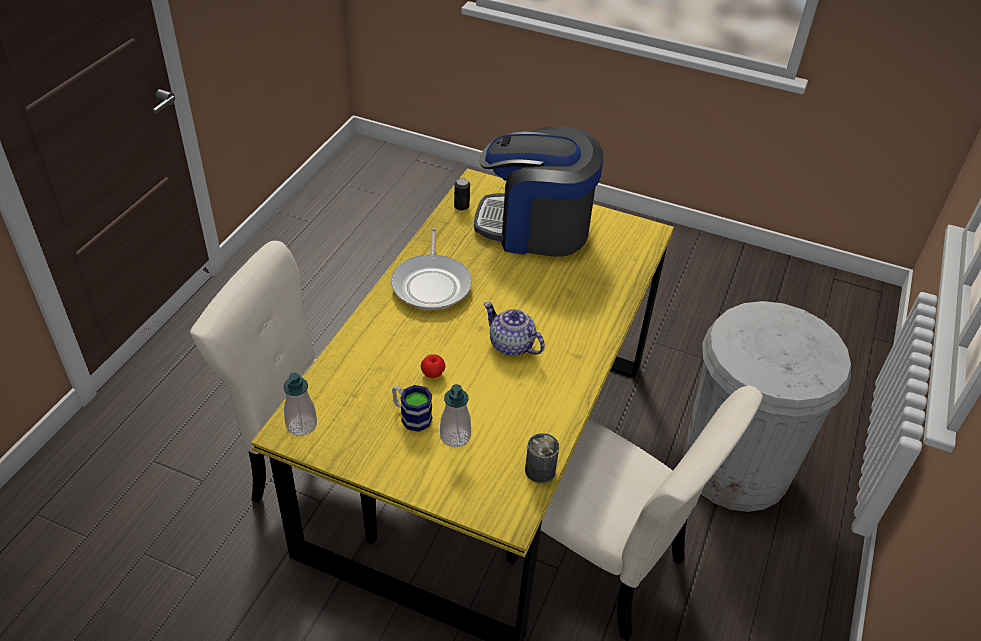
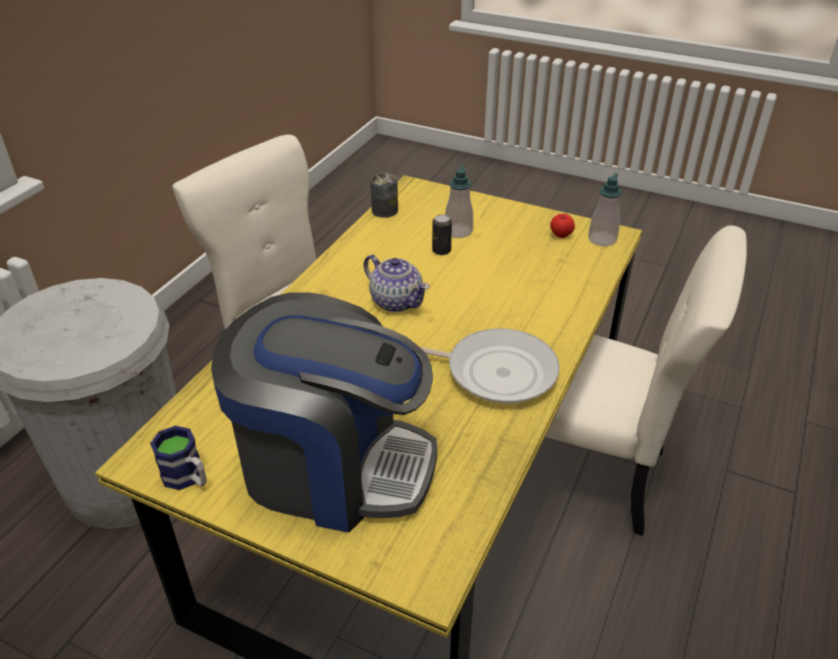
camera: 175 degrees left, 5 degrees down
(411, 416) = (501, 244): mug -> mug (188, 478)
(432, 284) = (495, 371): frying pan -> frying pan turned 105 degrees clockwise
(433, 374) = (483, 275): apple -> apple (561, 235)
(461, 206) = (457, 513): can -> can (441, 251)

